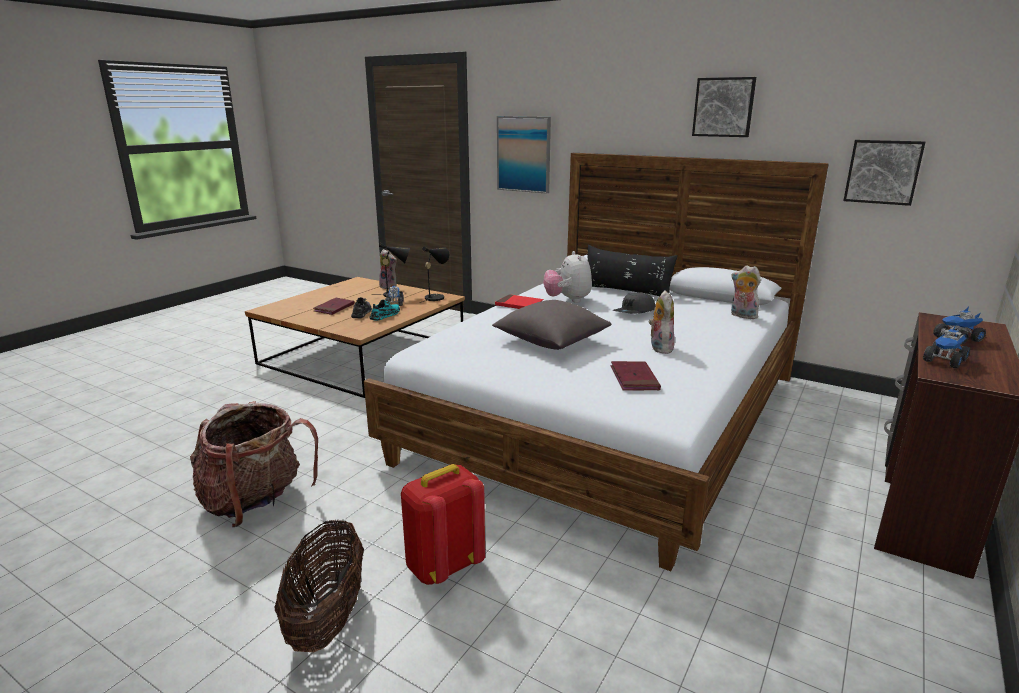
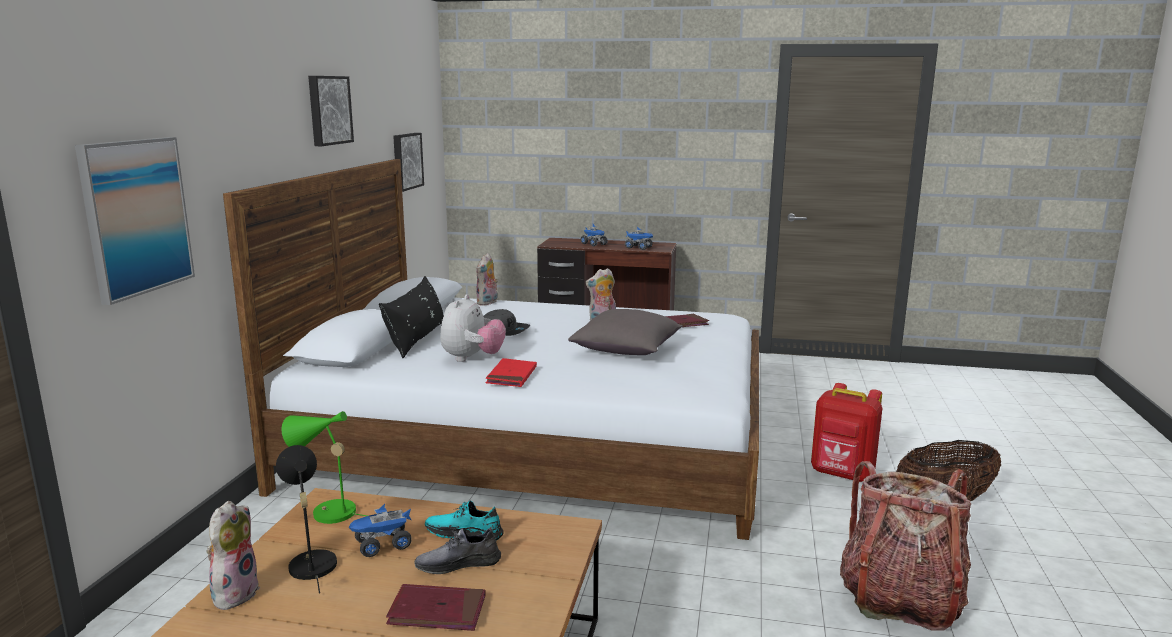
camera: 110 degrees left, 5 degrees down
(436, 297) = (327, 512): black table lamp -> green table lamp
(568, 300) = (472, 358): plush toy -> plush toy turned 45 degrees counterclockwise

